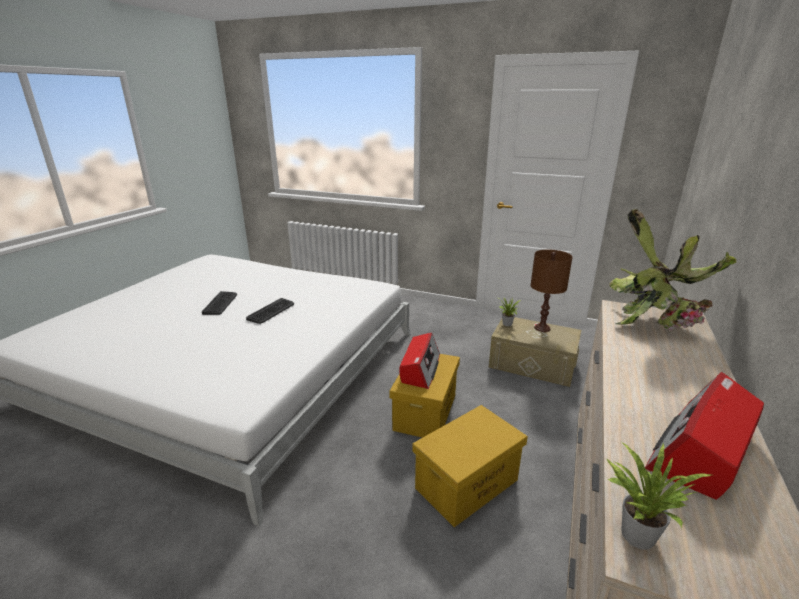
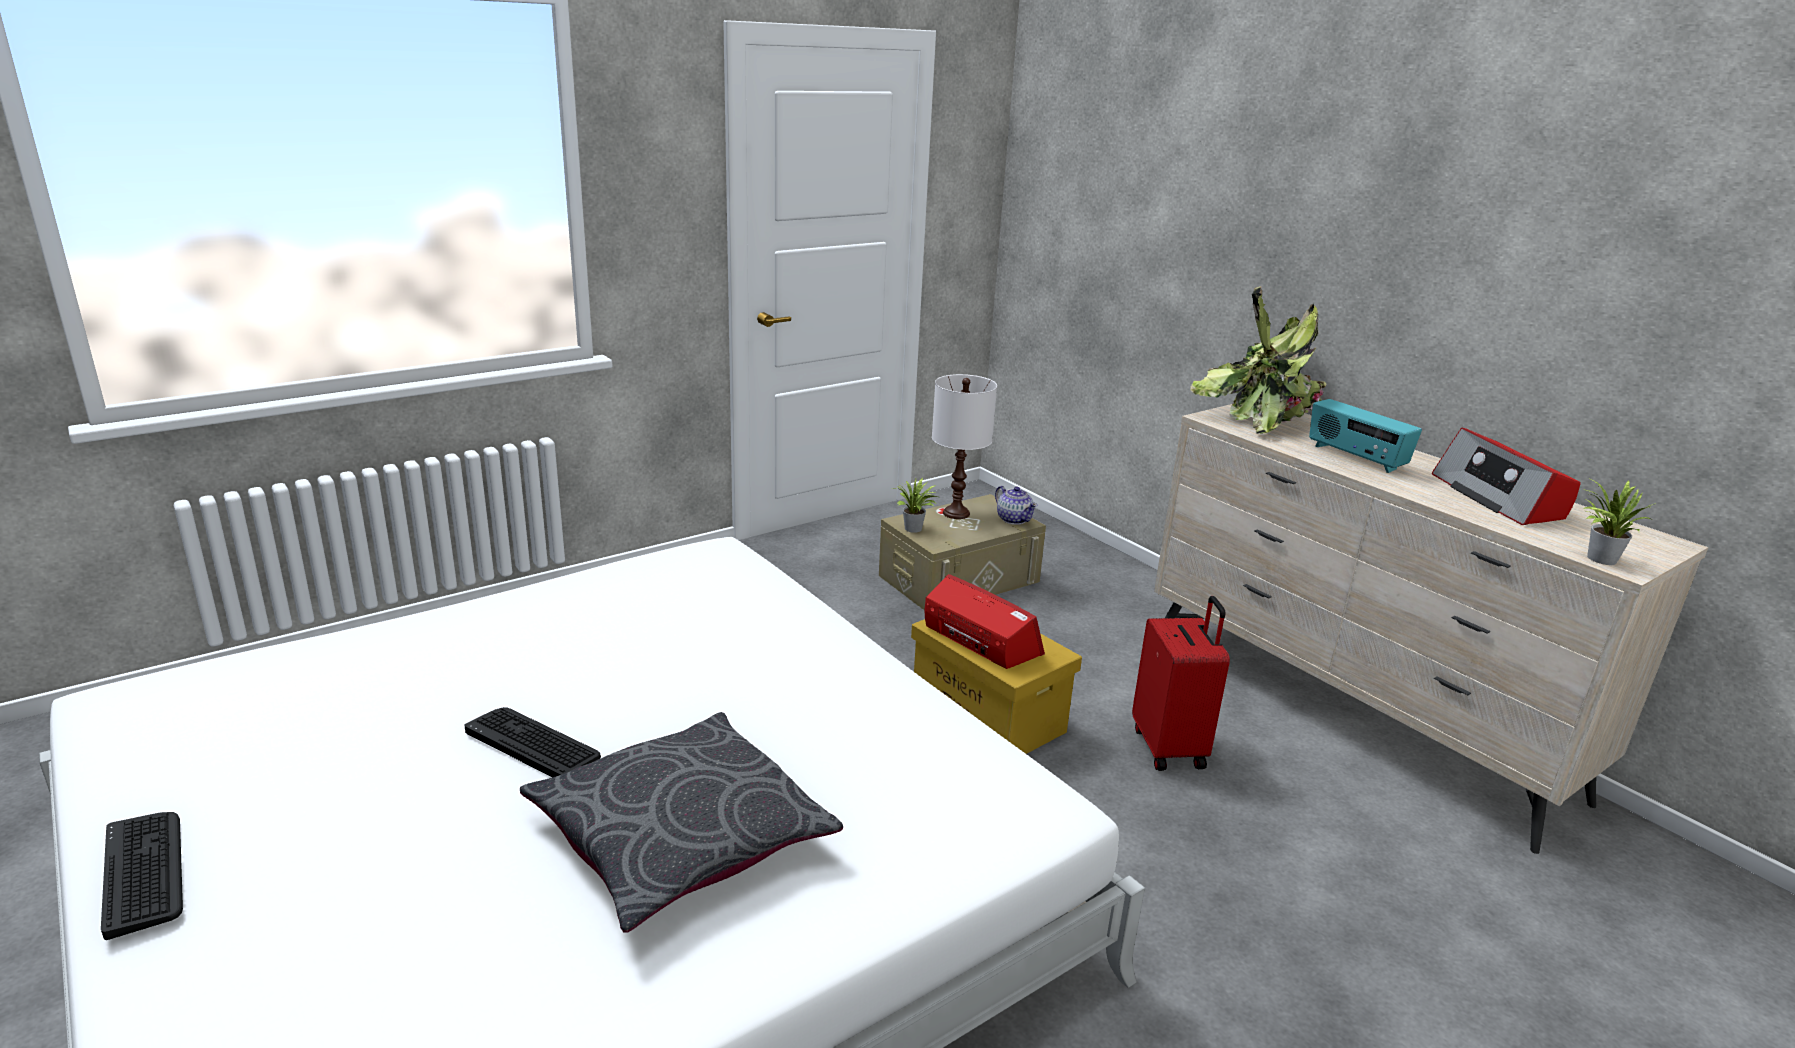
camera: 60 degrees left, 0 degrees up
(181, 340) = (681, 837): none -> grey pillow
(271, 311) = (678, 688): keyboard -> keyboard (144, 872)
(466, 484) = (1170, 747): yellow storage box -> red suitcase
(542, 328) = (956, 513): brown table lamp -> white table lamp
(564, 343) = (1014, 519): none -> teapot
(652, 366) = (1355, 458): none -> radio

